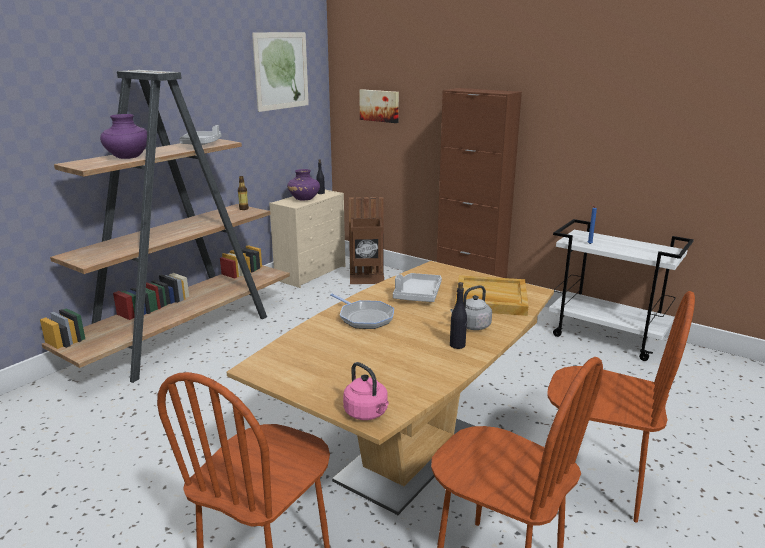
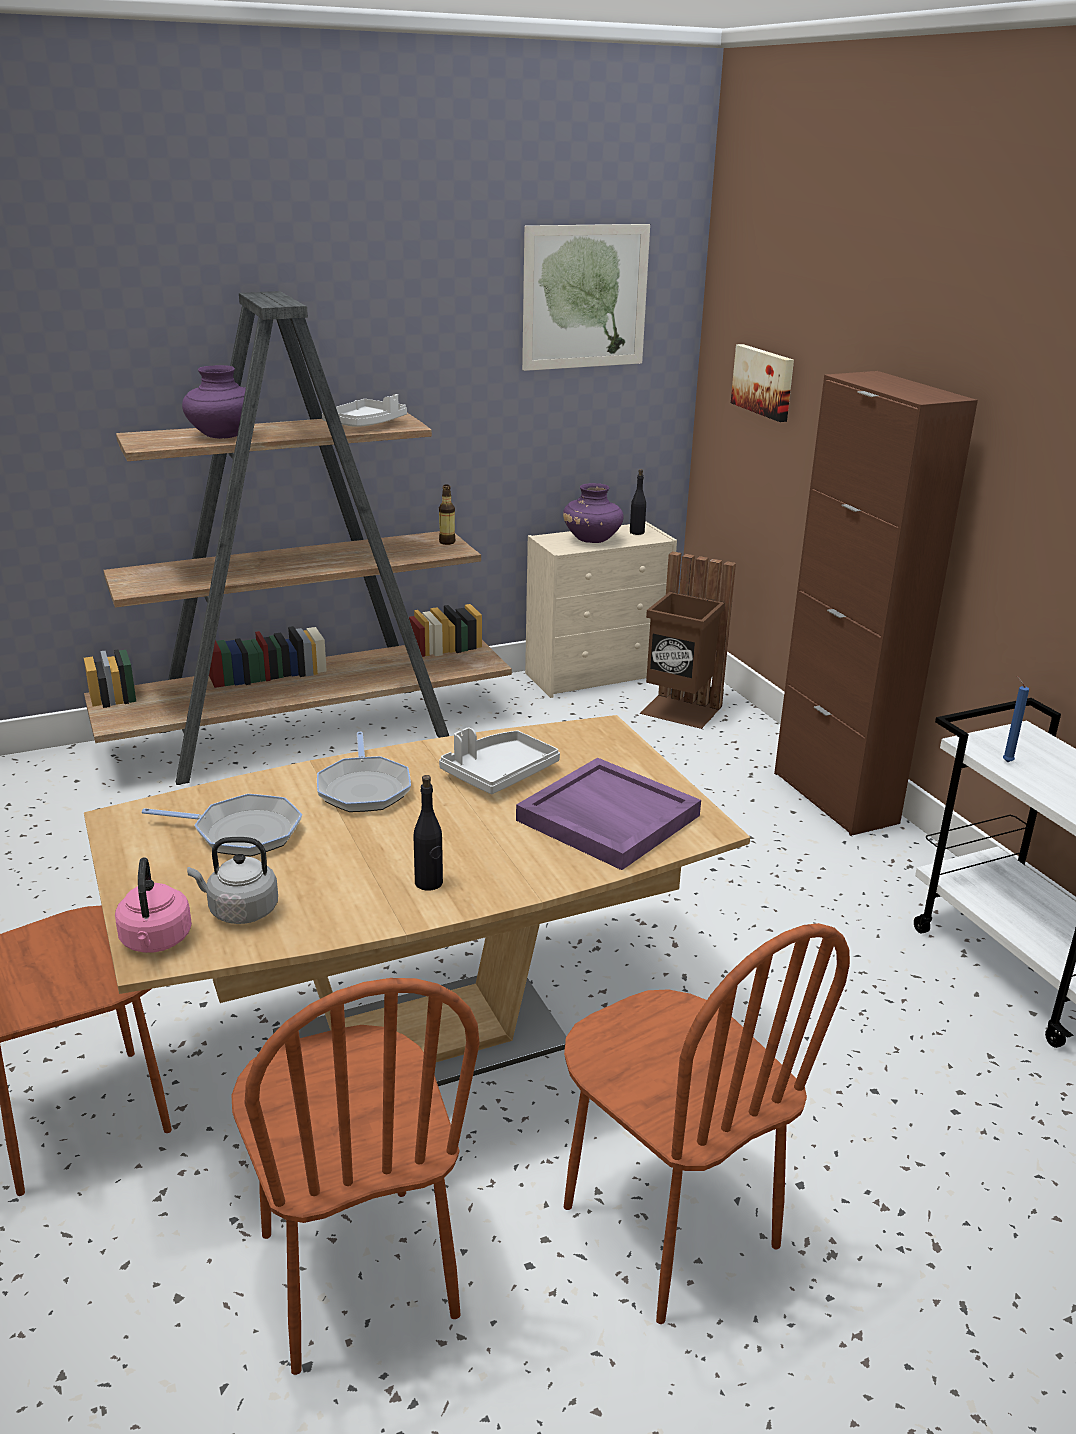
camera: 30 degrees right, 5 degrees up
(333, 353) = (242, 832): none -> frying pan
(472, 326) = (500, 858): grey kettle -> grey kettle (240, 911)
(490, 299) = (606, 818): beige tray -> purple tray

